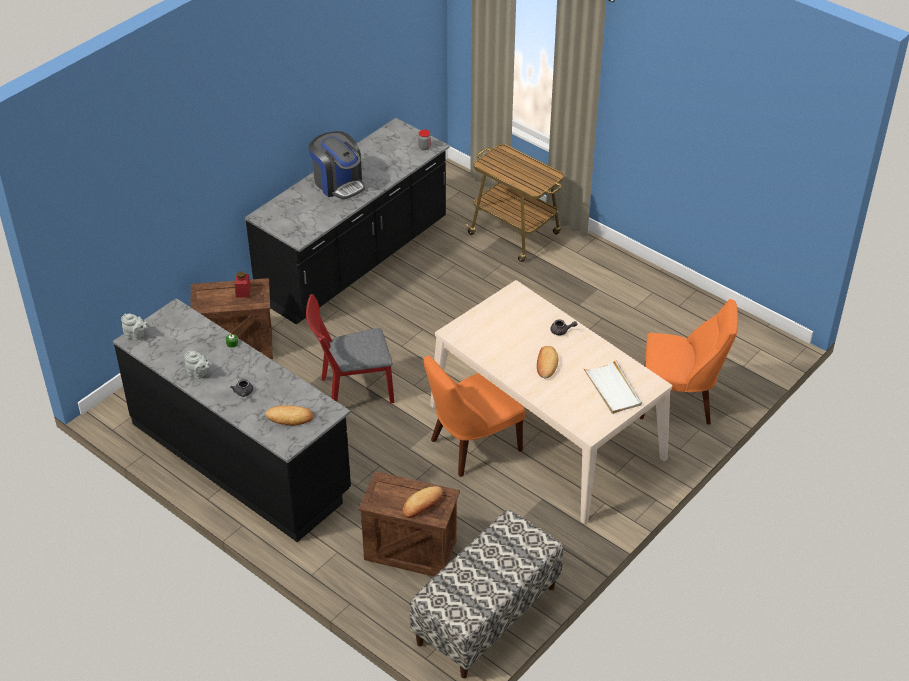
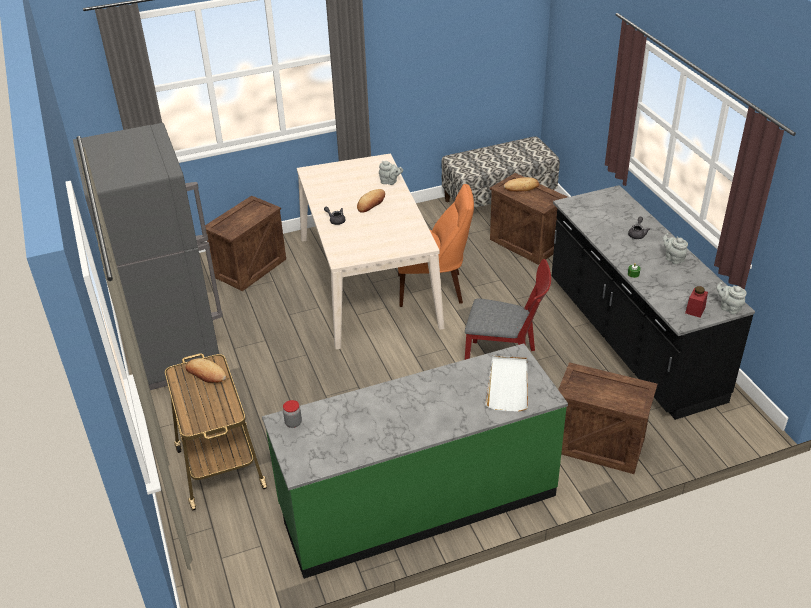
camera: 150 degrees left, 5 degrees down
(243, 291) = (590, 388): red jar -> red jar (695, 310)
(290, 417) = (604, 208): bread -> bread (206, 374)
(338, 183) = (431, 409): coffee machine -> none
(355, 262) = (417, 502): black counter -> green counter
(552, 400) = (390, 182): none -> grey teapot
(612, 389) = (340, 176): white tray -> white tray (508, 385)
(649, 297) = (173, 351): none -> grey fridge
(680, 401) = (250, 267): orange chair -> crate

